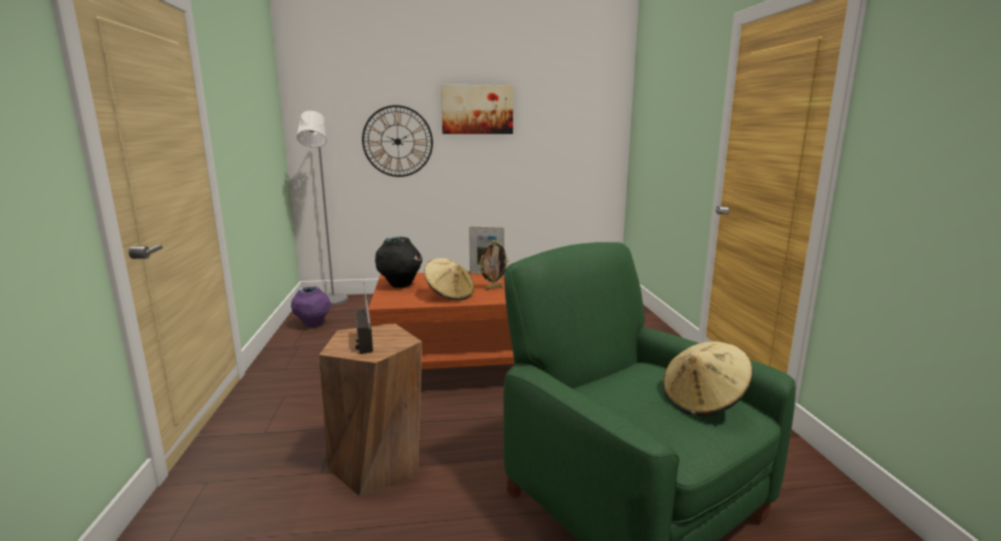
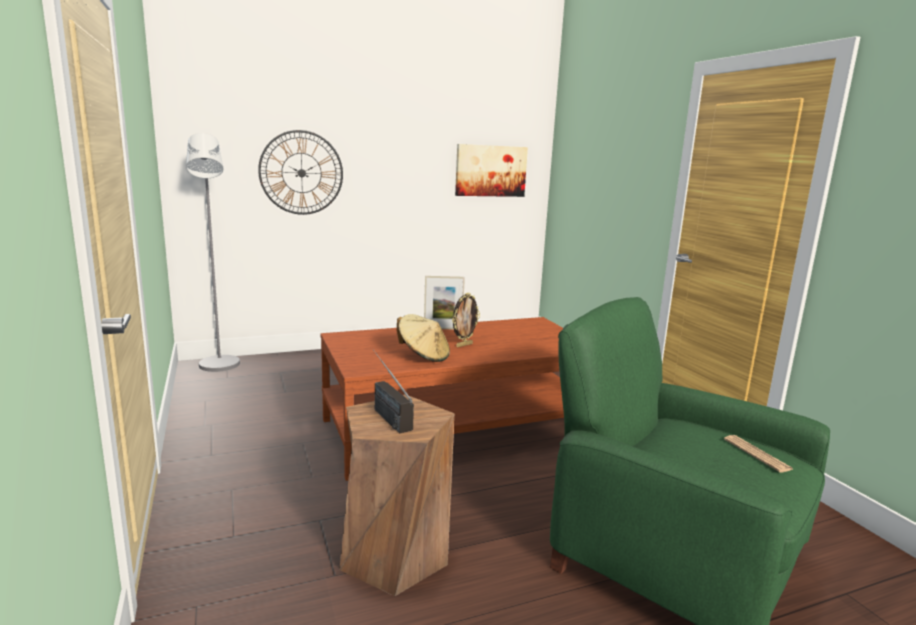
camera: 15 degrees left, 0 degrees up
(313, 324) = (214, 396): purple vase -> none
(400, 285) = (357, 346): black vase -> none
(477, 109) = (394, 139): picture -> picture (490, 171)
(703, 401) = (757, 454): beige hat -> newspaper

